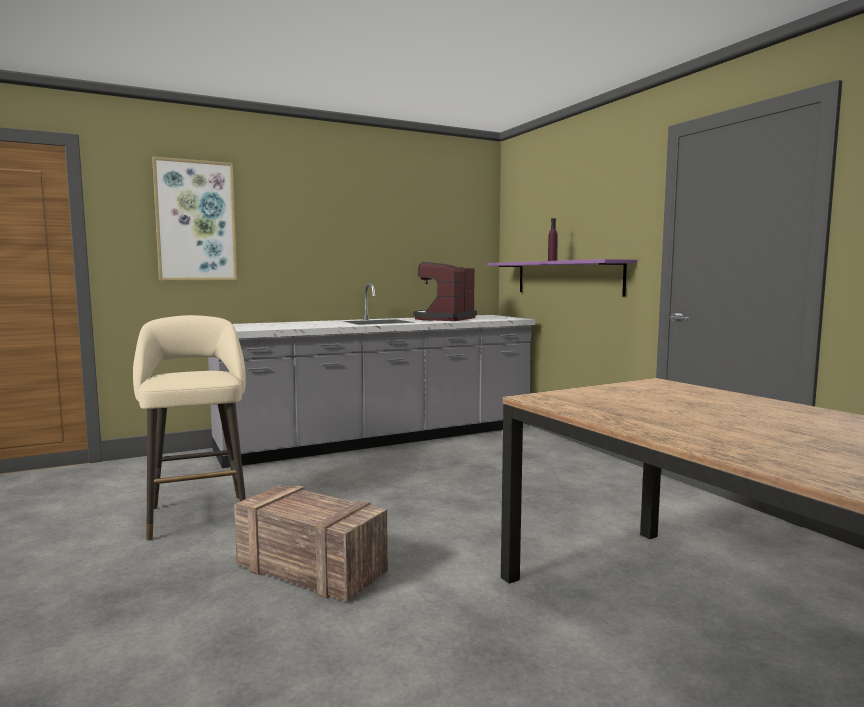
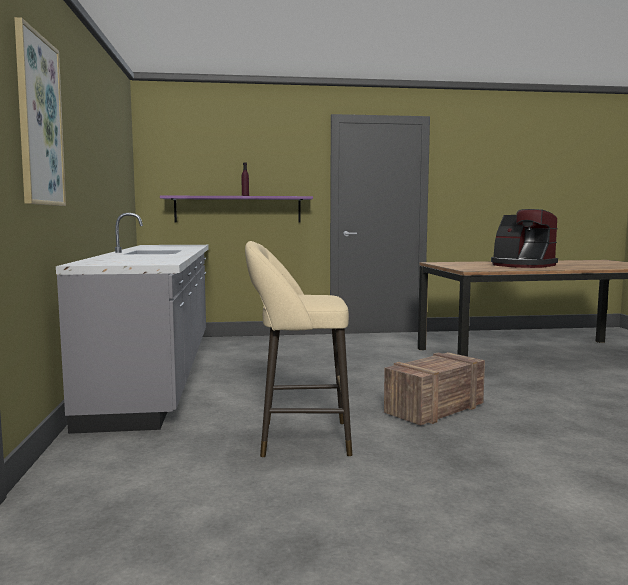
camera: 70 degrees left, 0 degrees up
(444, 319) = (163, 248): coffee machine -> coffee machine (521, 265)

